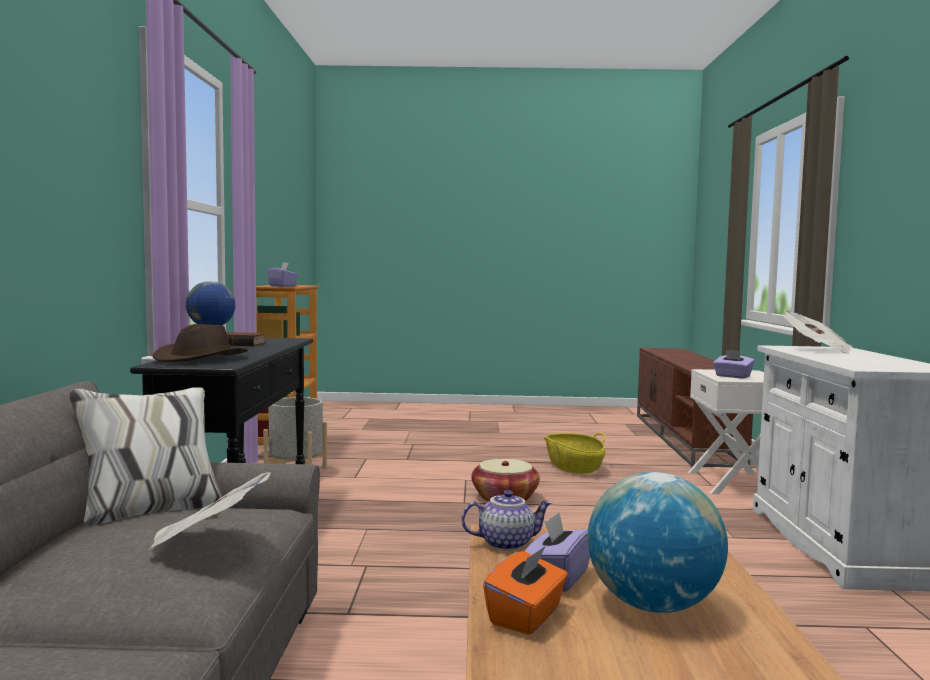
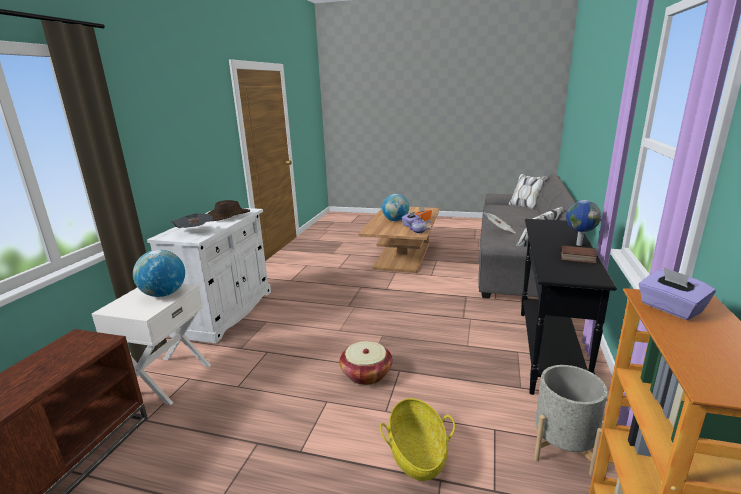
camera: 165 degrees left, 15 degrees up
(201, 358) = (559, 229): brown hat -> brown hat (229, 216)
(574, 467) = (263, 429): basket -> basket (417, 453)
(732, 376) = (164, 294): purple tissue box -> globe

